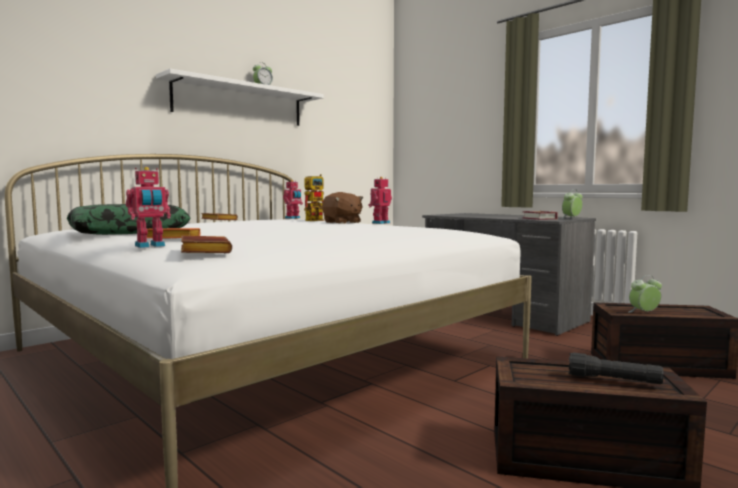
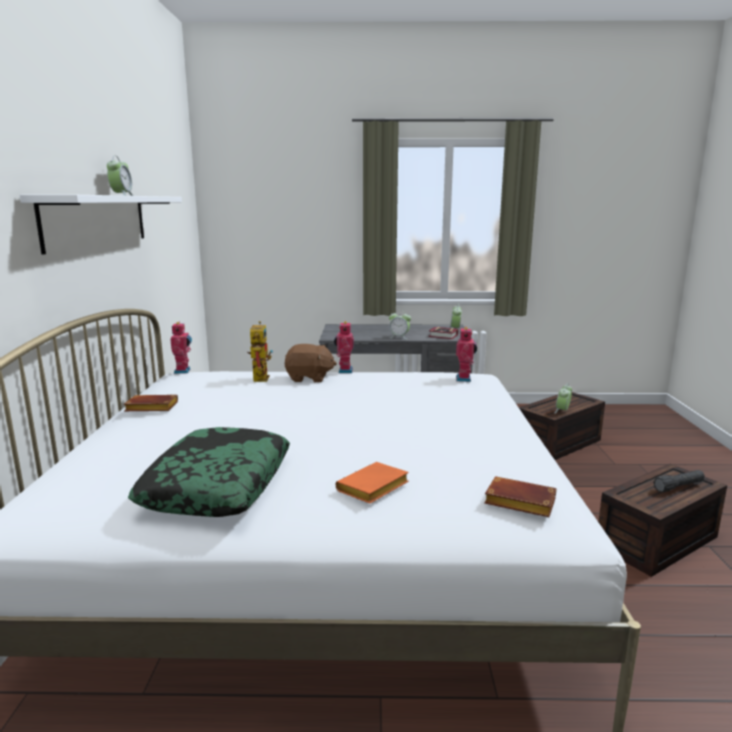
camera: 45 degrees left, 10 degrees up
(150, 246) = (430, 512): toy robot -> toy robot (465, 379)
(493, 217) = (399, 337): none -> alarm clock

